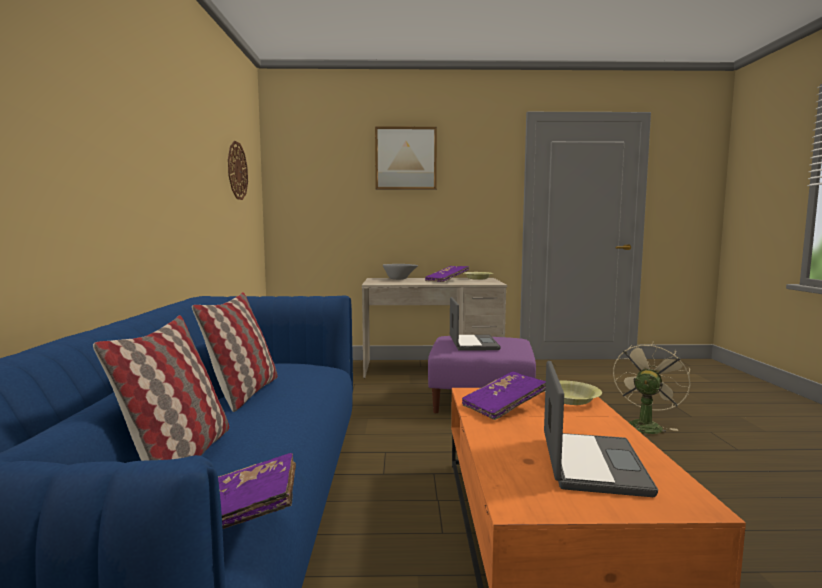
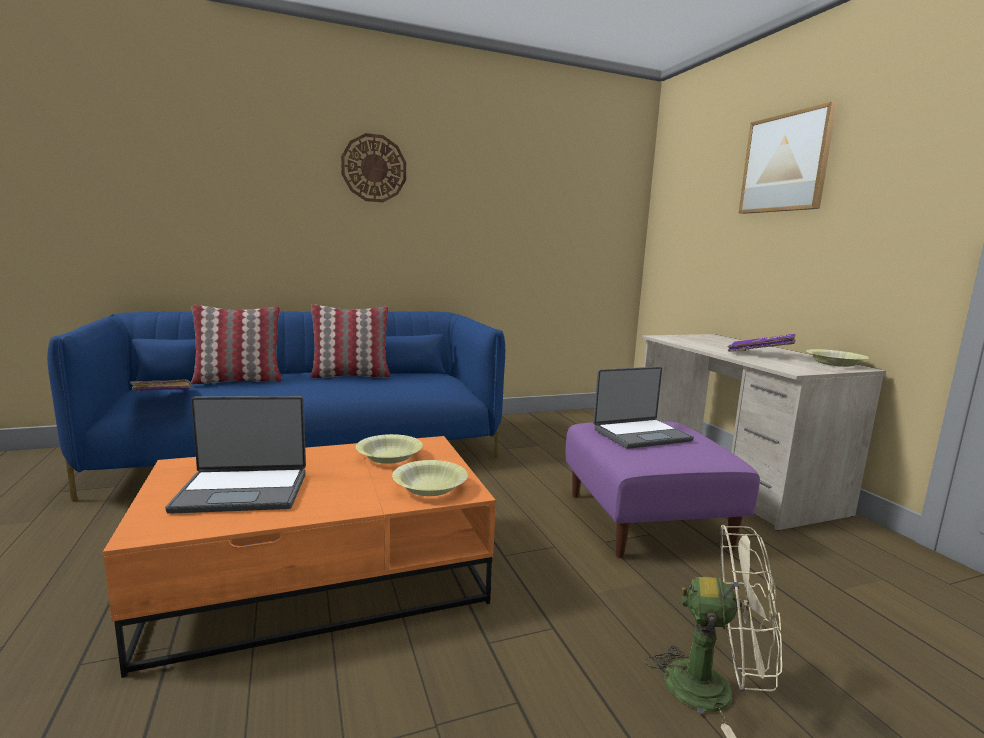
camera: 70 degrees right, 5 degrees up
(237, 171) = (573, 203): wall clock -> wall clock (374, 168)
(400, 279) = (729, 341): grey bowl -> none
(503, 407) = (389, 457): purple book -> yellow bowl

